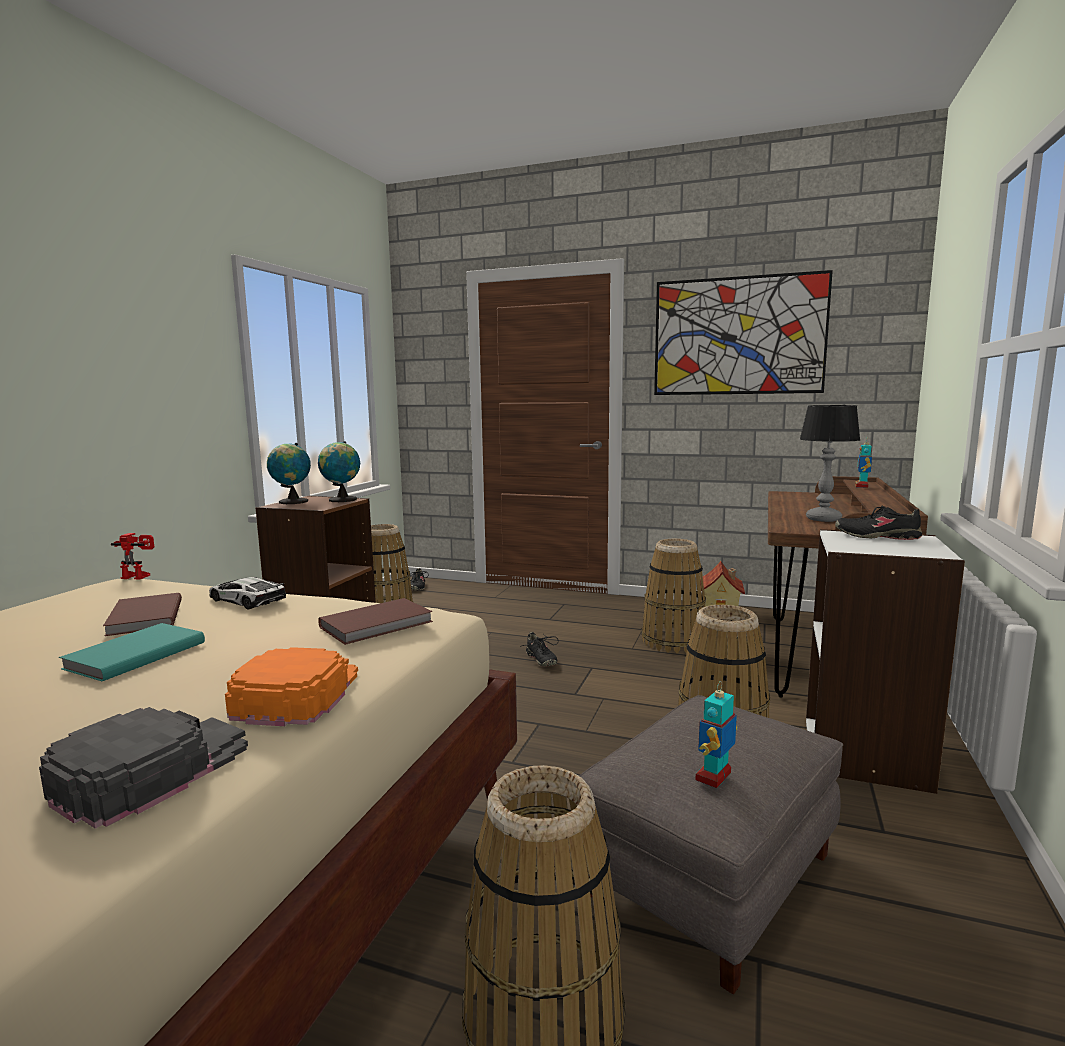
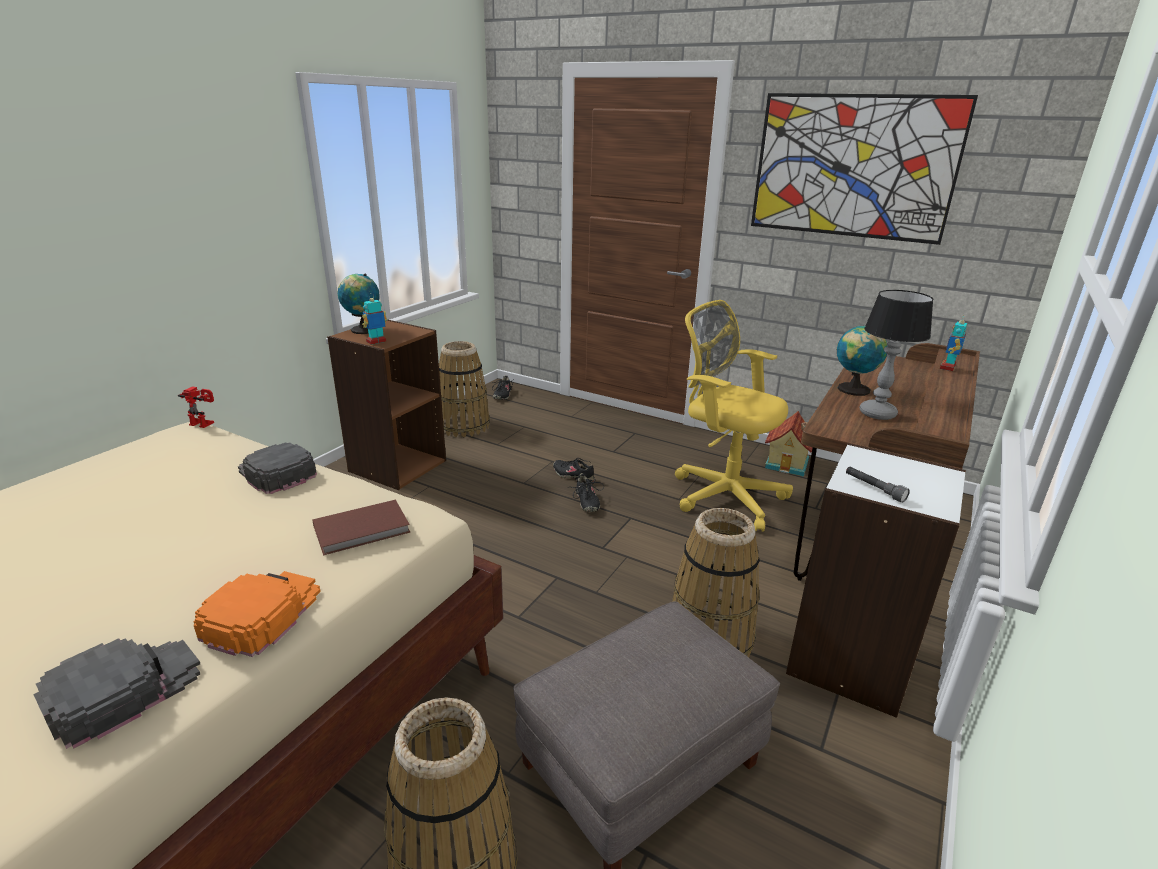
camera: 10 degrees right, 15 degrees up
(133, 655) = (159, 542): turquoise book -> none
(143, 618) = (185, 488): brown book -> none
(246, 599) = (275, 472): toy car -> black cap
(341, 500) = (408, 331): globe -> globe (853, 390)
(673, 641) = (723, 494): basket -> yellow office chair
(714, 777) = (627, 712): toy robot -> toy robot (376, 342)
(870, 548) = (873, 489): none -> grey flashlight
(877, 536) = (899, 466): black shoe -> black shoe (573, 476)

